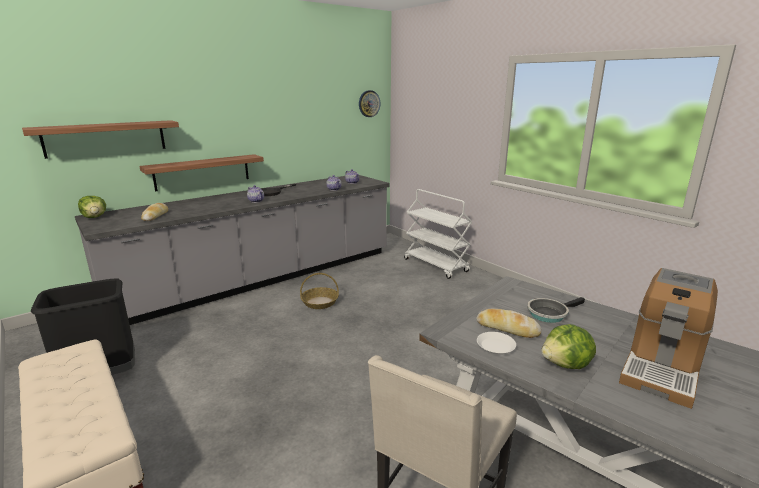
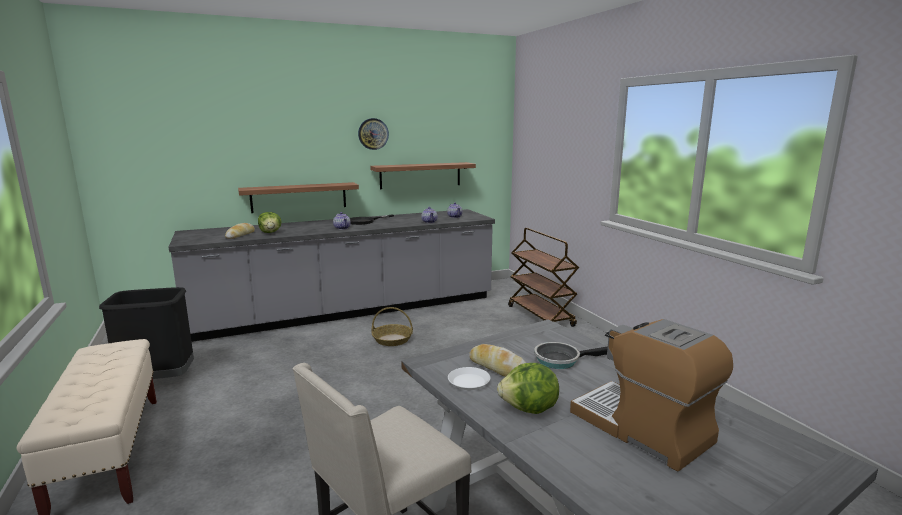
camera: 15 degrees right, 5 degrees down
(95, 217) = (190, 233): lettuce -> lettuce (270, 232)
(106, 138) = (209, 160): shelf -> shelf (420, 175)
(369, 103) = (486, 134): wall clock -> wall clock (373, 134)
(436, 265) = (541, 316): white cart -> brown cart
(662, 367) = (642, 428): coffee machine -> coffee machine turned 90 degrees clockwise

